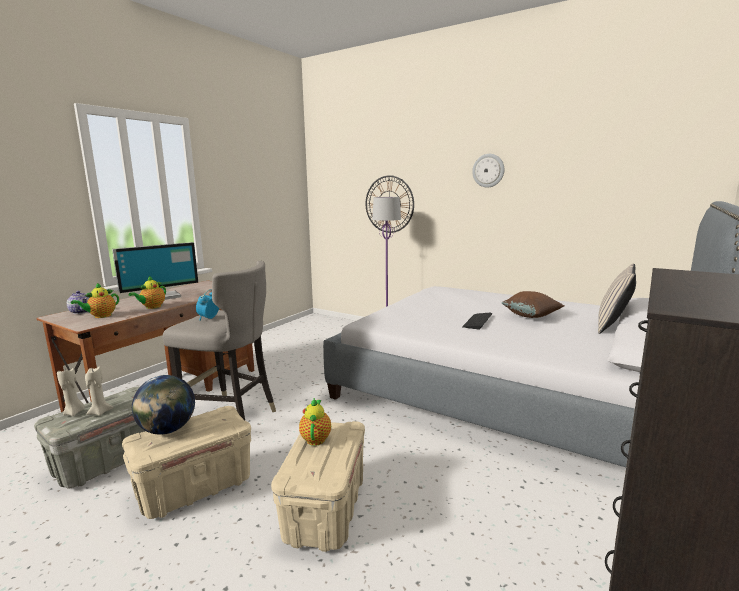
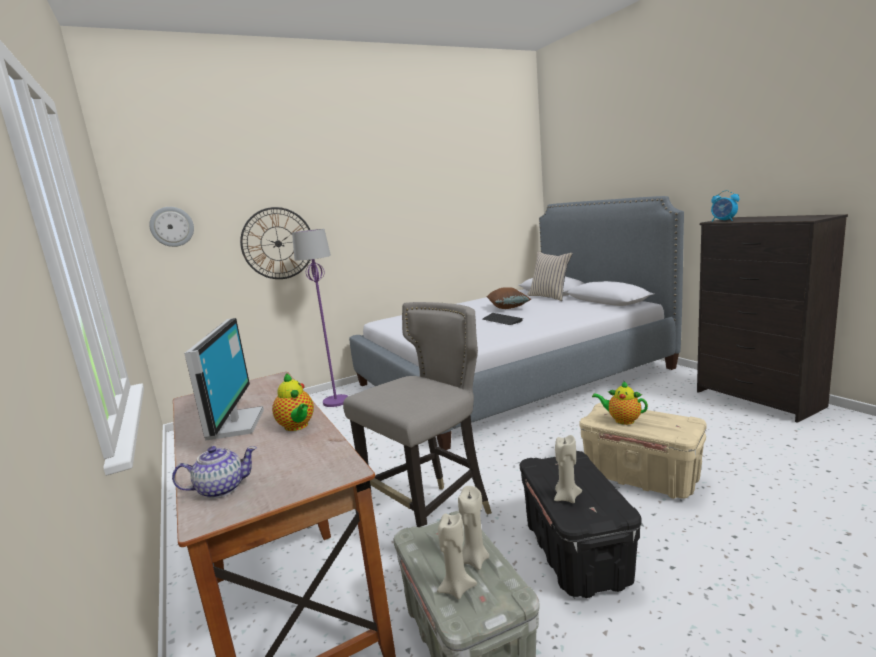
camera: 60 degrees left, 0 degrees up
(100, 316) = (293, 464): teapot -> none
(167, 430) = (566, 497): globe -> beige candle
(194, 488) = (577, 553): beige storage box -> black storage box
(208, 318) = (404, 393): alarm clock -> alarm clock (723, 221)
(488, 170) = (389, 194): wall clock -> wall clock (172, 226)

